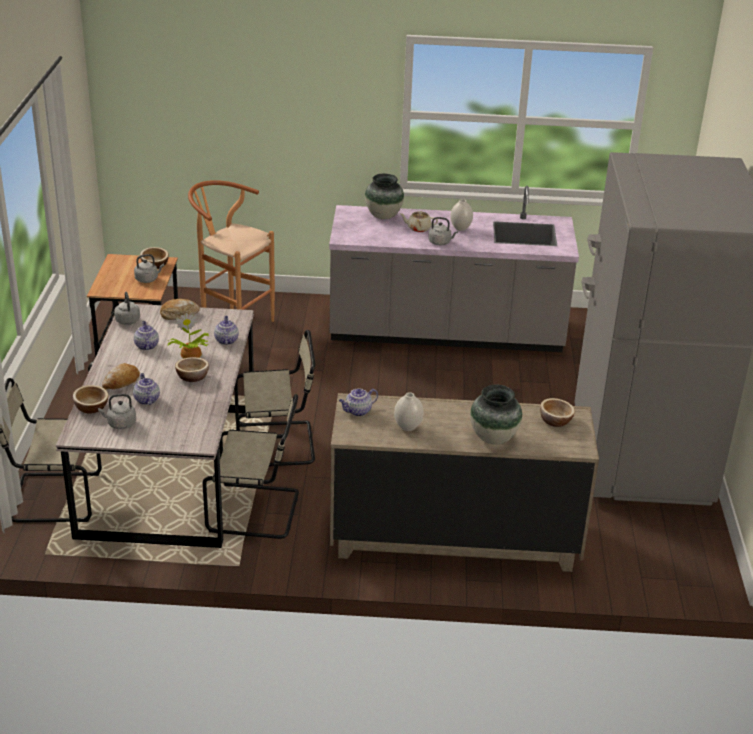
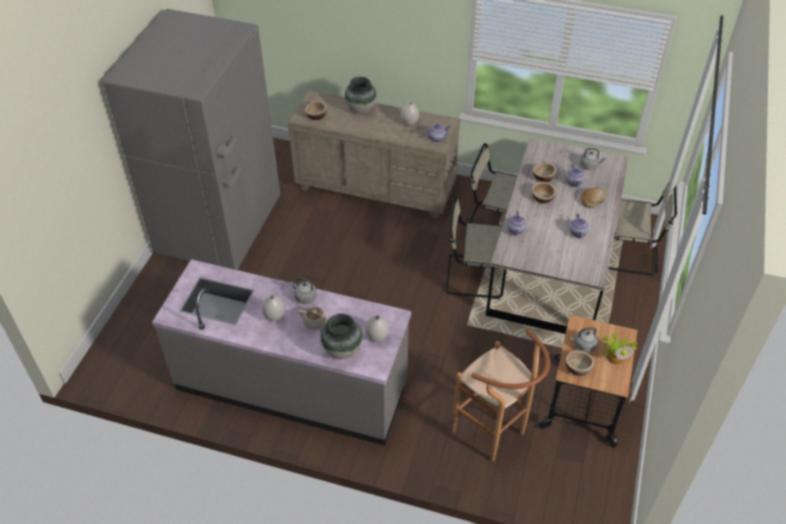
camera: 165 degrees left, 15 degrees up
(91, 407) = (611, 181): bowl -> bowl (543, 177)
(127, 320) = (595, 264): grey kettle -> none
(179, 314) = (553, 265): bread -> none
(190, 355) = (544, 219): potted plant -> potted plant (616, 356)
(355, 225) = (376, 337): none -> white vase

